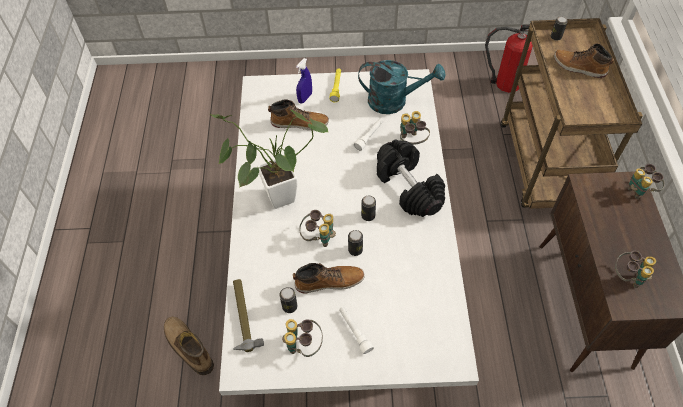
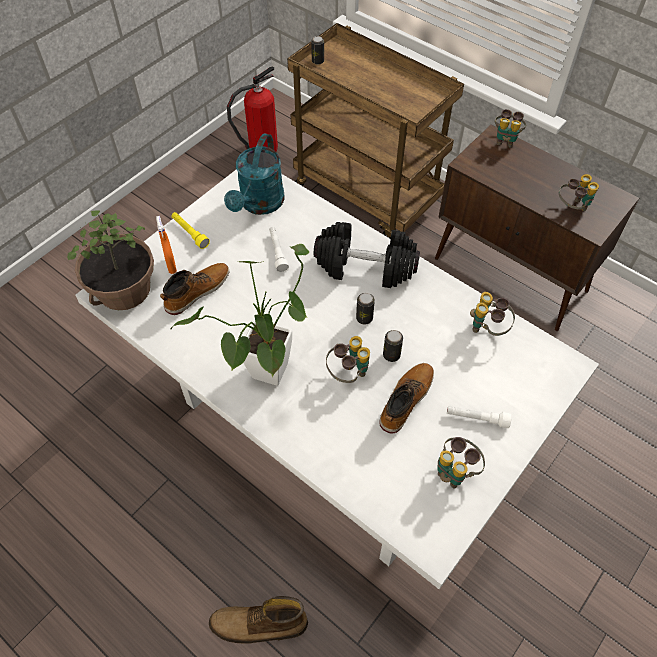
camera: 50 degrees left, 0 degrees up
(243, 317) = (377, 502): hammer -> none
(267, 91) = (124, 289): none -> potted plant
(289, 306) = (402, 453): can -> none
(305, 98) = (171, 265): blue spray bottle -> orange spray bottle
(394, 101) = (259, 205): turquoise watering can -> turquoise watering can turned 150 degrees clockwise
(411, 141) = (318, 227): binoculars -> binoculars (487, 328)
(579, 67) = (364, 74): boot -> none

